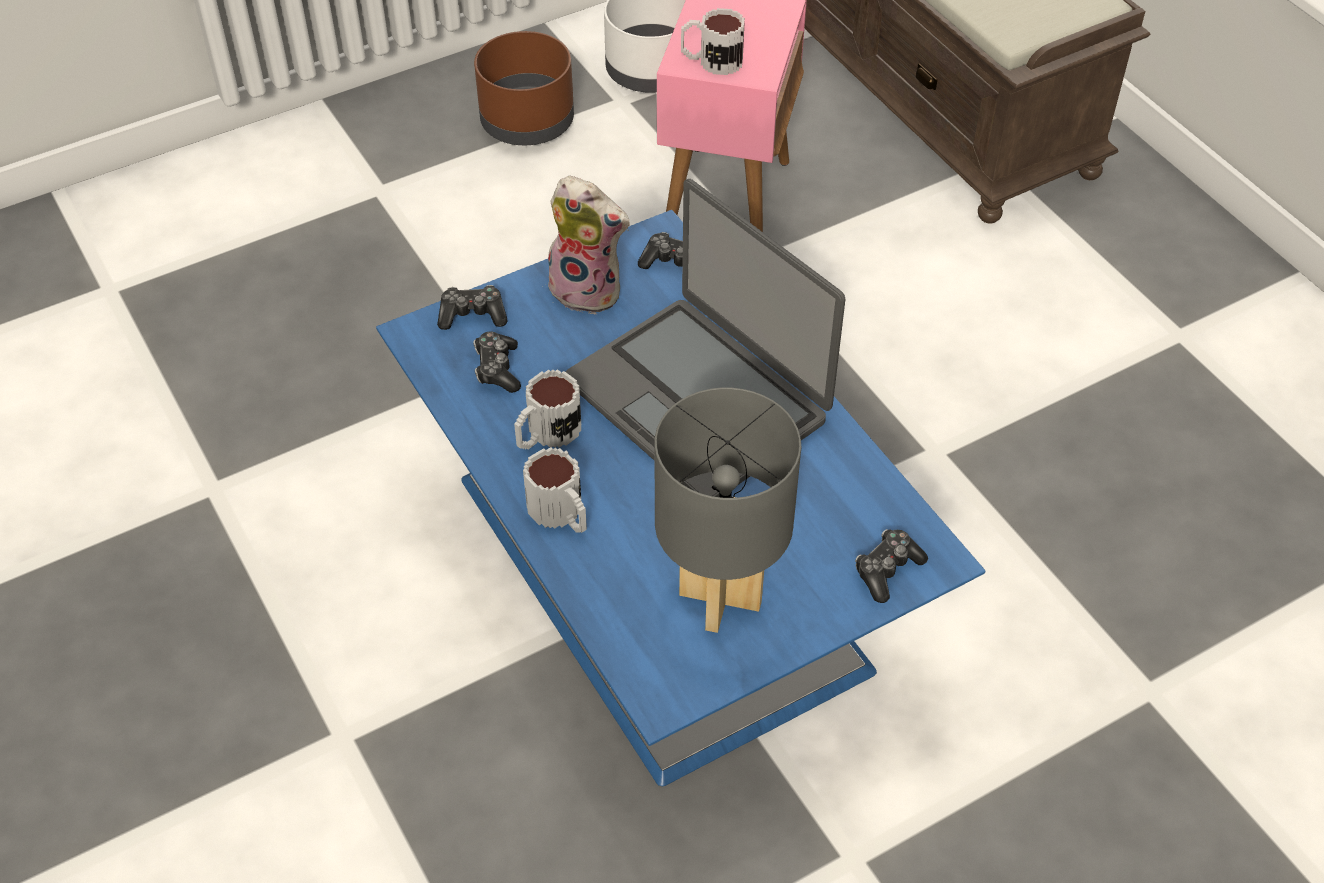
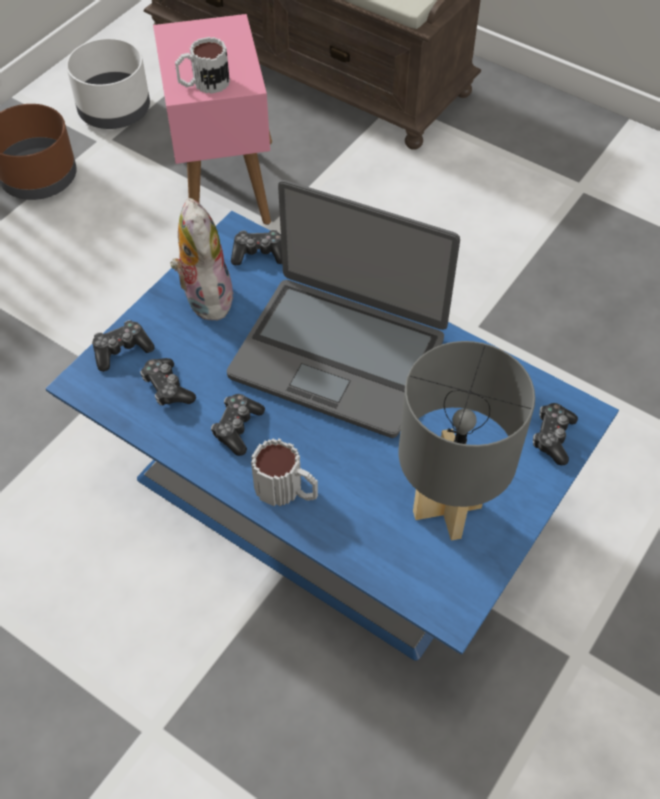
camera: 25 degrees left, 5 degrees up
(546, 434) = (237, 428): mug -> game controller
(589, 290) = (204, 296): plush toy -> plush toy turned 105 degrees counterclockwise

